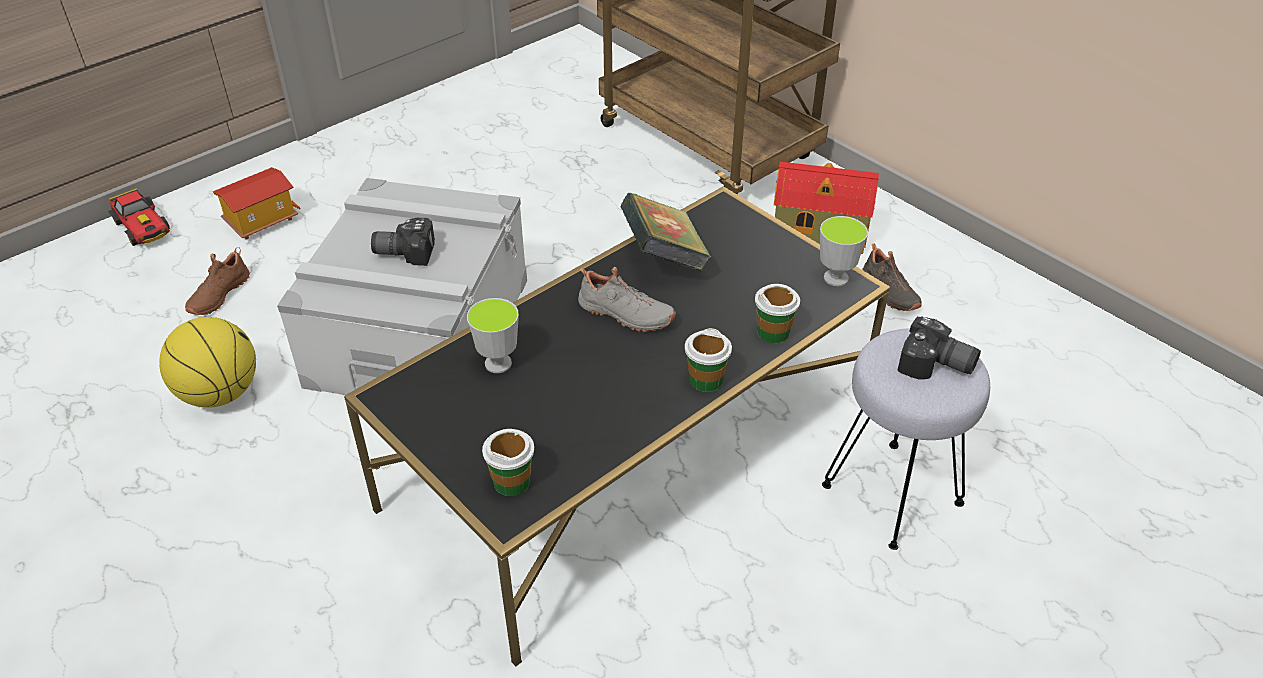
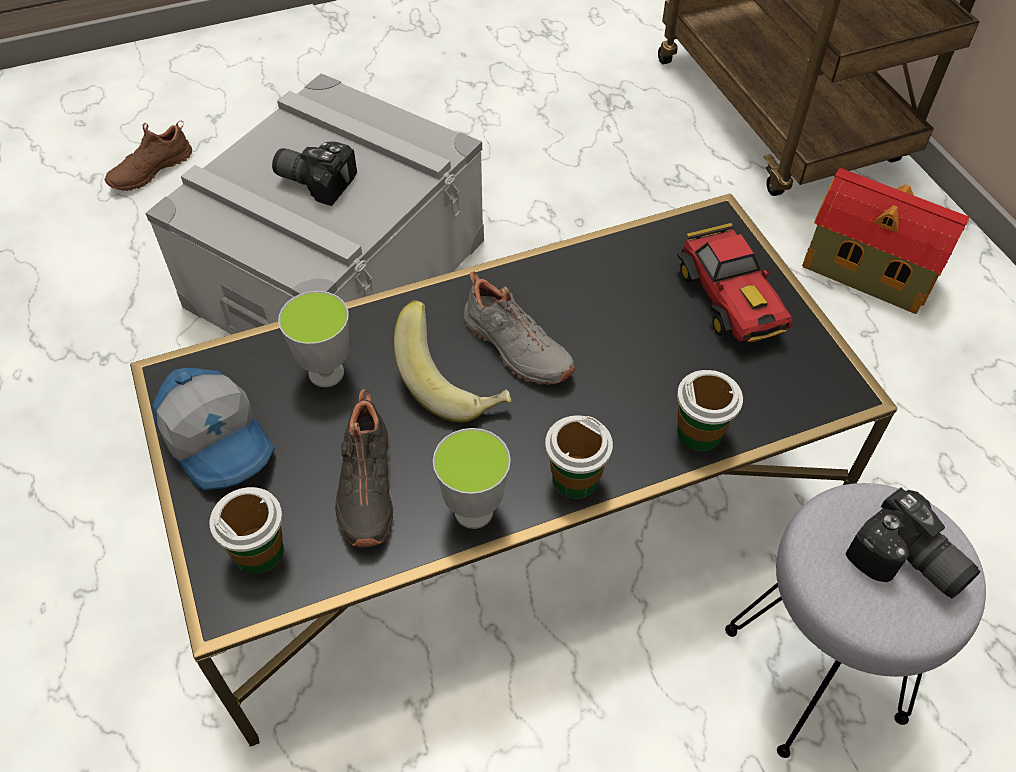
camera: 20 degrees right, 10 degrees up
(143, 229) = (113, 73): toy car -> toy car (731, 302)
(219, 393) = (98, 288): basketball -> none
(261, 220) = (233, 92): toy house -> none
(443, 424) = (220, 440): none -> cap
(593, 346) = (454, 383): none -> banana
(663, 257) = (604, 277): book -> none
(836, 278) = (824, 373): cup -> cup (474, 511)
(888, 292) = (929, 378): black shoe -> black shoe (364, 487)

